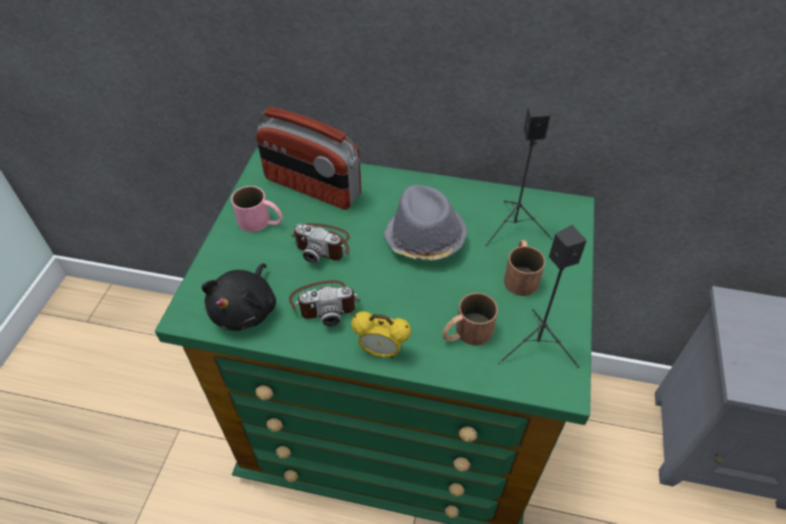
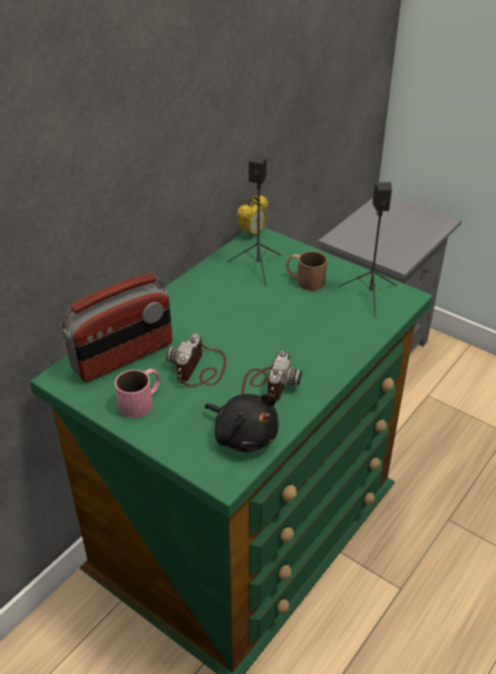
camera: 65 degrees left, 10 degrees down
(323, 244) = (200, 369): camera -> camera turned 150 degrees clockwise
(381, 351) = (334, 368): alarm clock -> alarm clock (252, 233)
(424, 238) = (235, 312): grey hat -> none
(466, 333) = (341, 322): brown mug -> none

